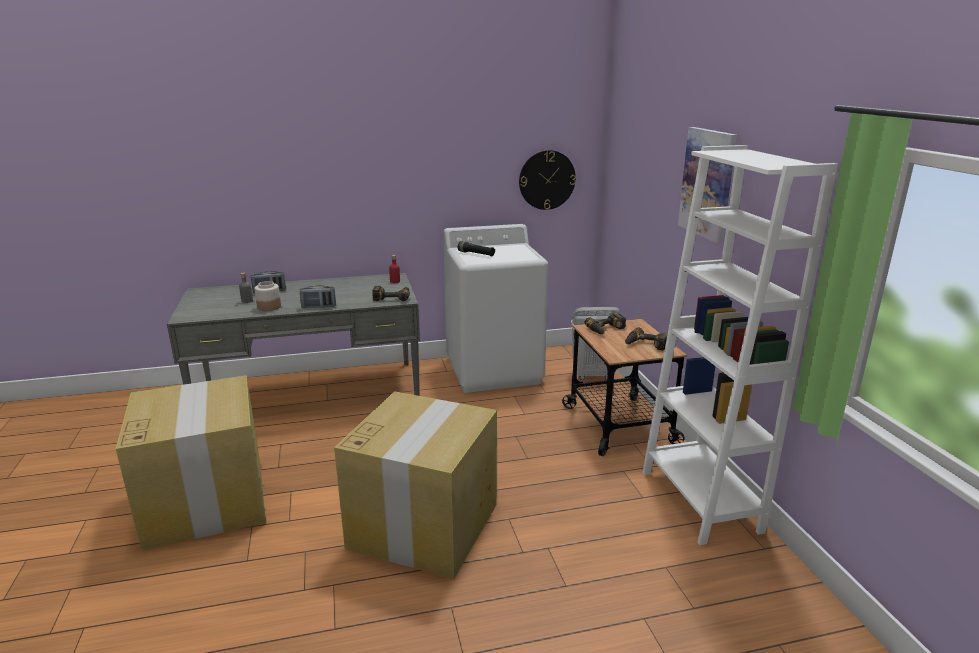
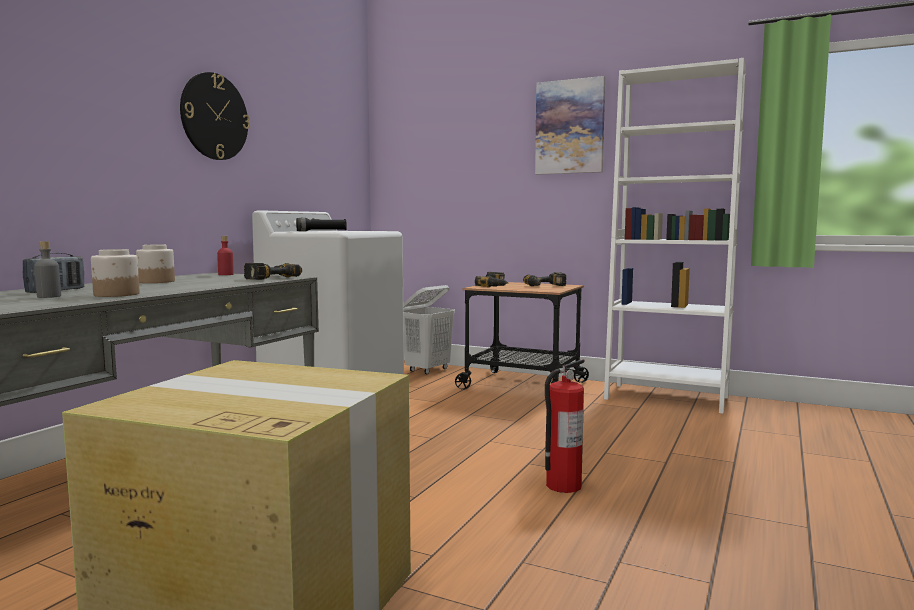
camera: 50 degrees left, 15 degrees down
(318, 306) = (199, 287): radio -> none
(335, 287) = (157, 281): none -> jar
(425, 524) = (563, 485): cardboard box -> fire extinguisher
(547, 180) = (334, 165): wall clock -> wall clock (214, 117)

